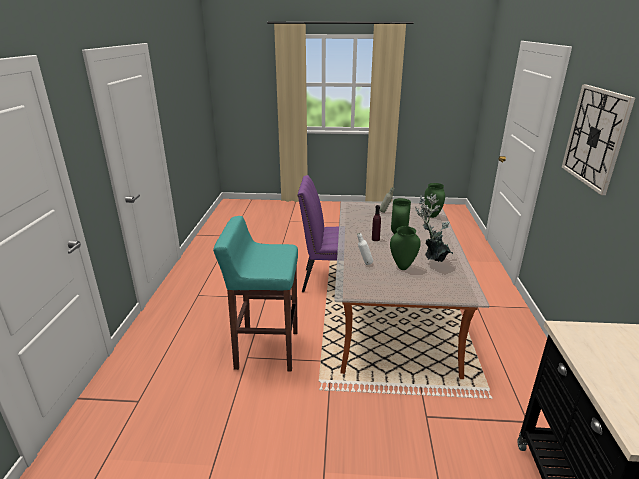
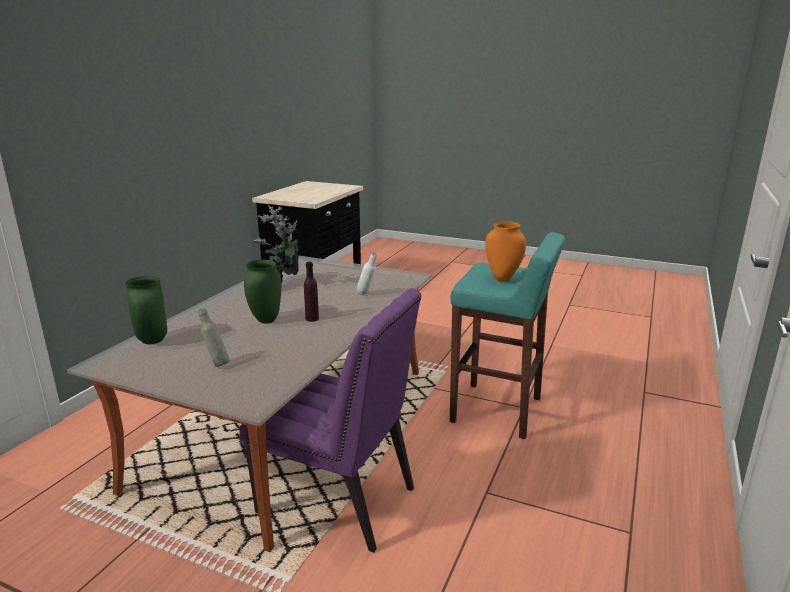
camera: 160 degrees left, 5 degrees down
(263, 256) = (503, 279): none -> orange vase
(402, 267) = (326, 285): green vase -> none
(595, 137) = (112, 116): wall clock -> none

